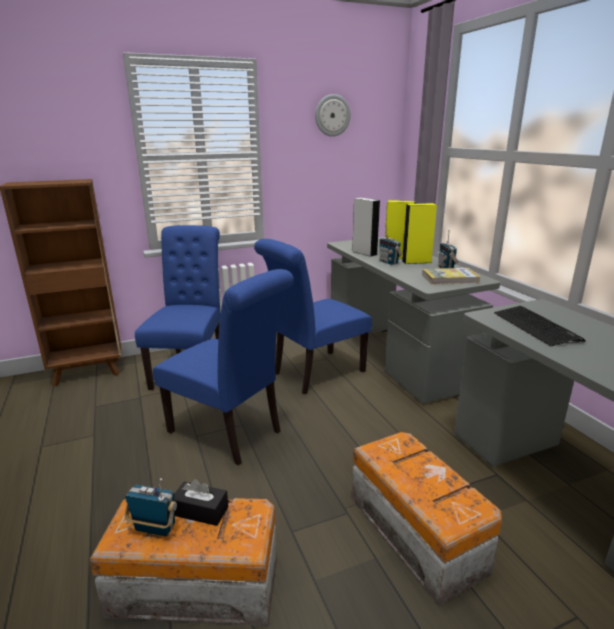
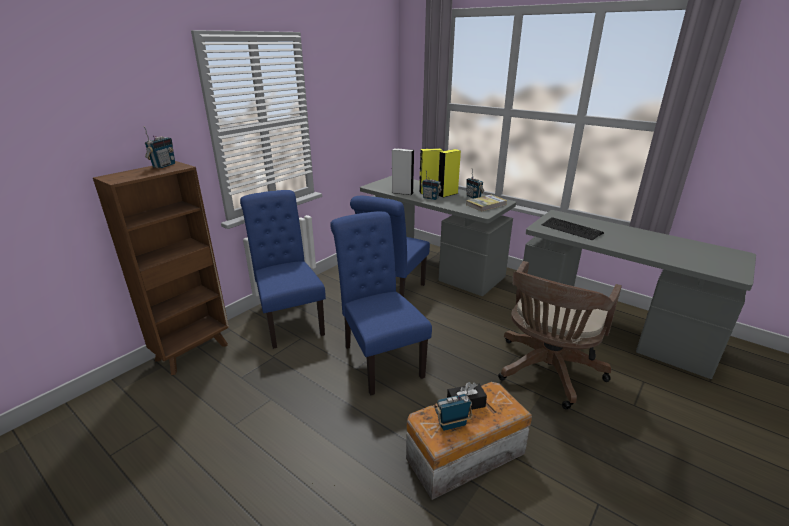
camera: 30 degrees left, 5 degrees up
(71, 180) = (164, 166): none -> radio
(230, 433) = (379, 358): blue chair -> blue chair turned 120 degrees counterclockwise
(332, 115) = (354, 78): wall clock -> none
(416, 531) = (546, 372): storage box -> brown office chair

